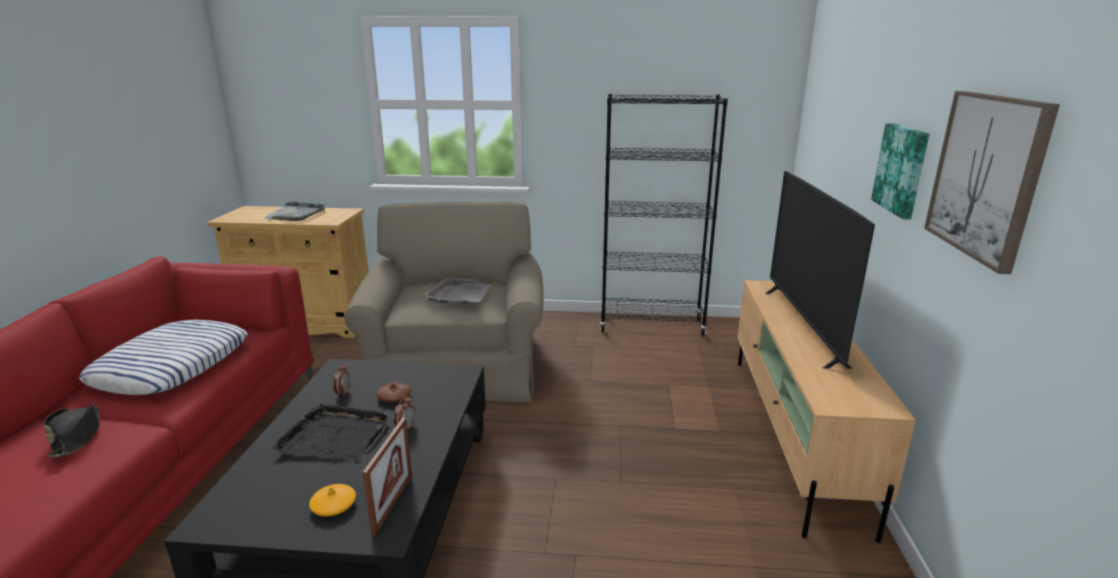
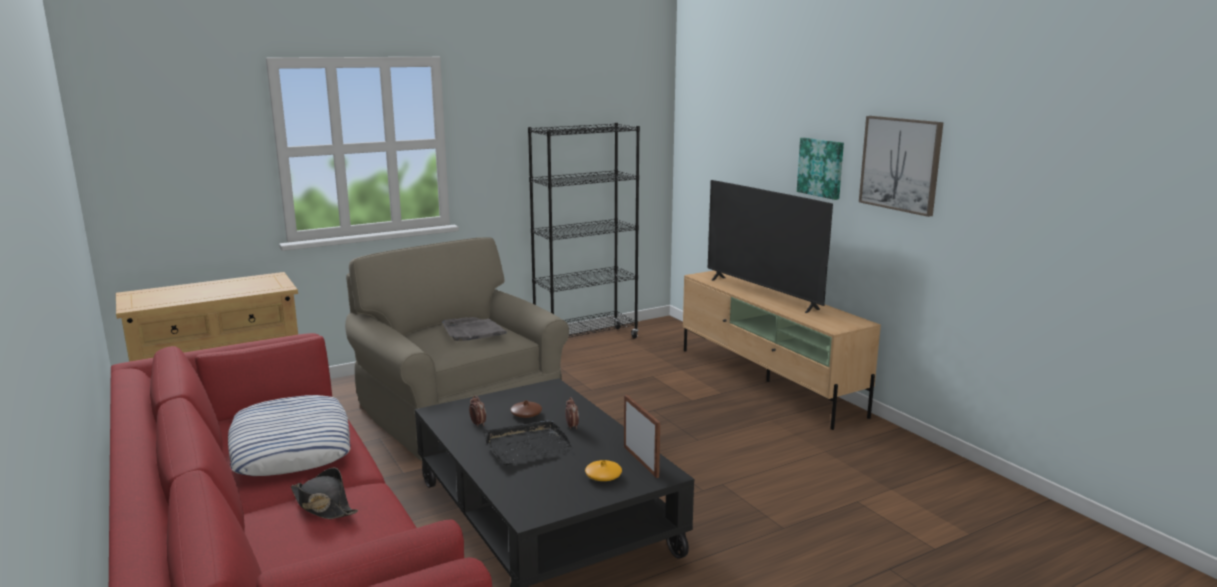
camera: 35 degrees left, 5 degrees down
(296, 214) = (216, 288): grey tray -> none

